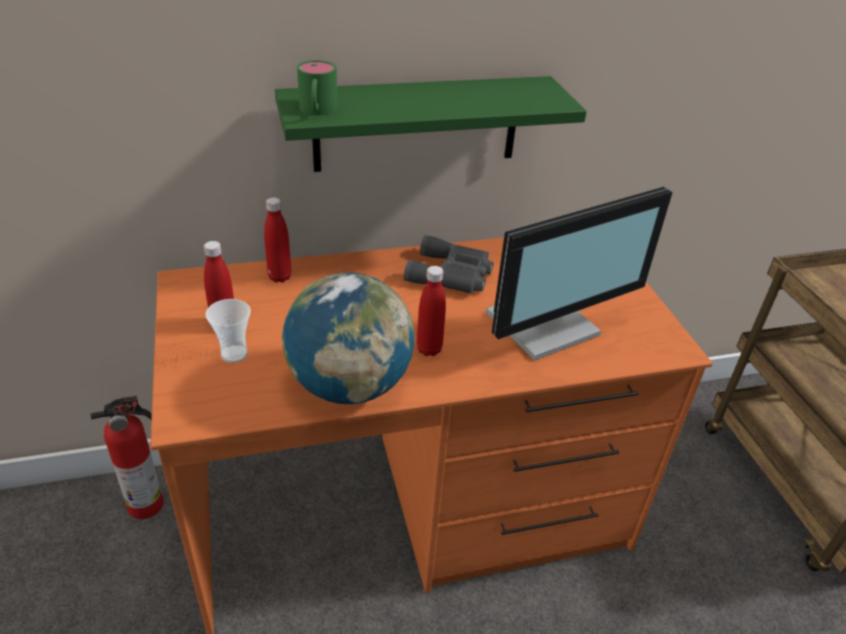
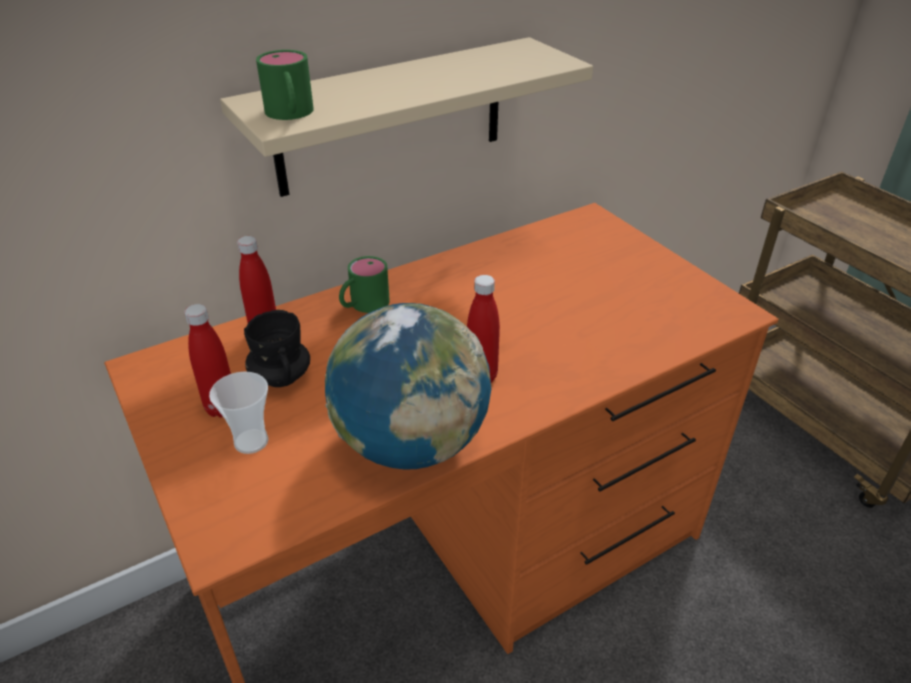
camera: 15 degrees left, 0 degrees up
(148, 504) = (141, 651): fire extinguisher -> none
(276, 312) = (280, 377): none -> black mug
(364, 272) = (363, 305): none -> green mug
(417, 124) = (392, 117): green shelf -> beige shelf
(452, 275) = (464, 286): grey binoculars -> none
(546, 326) = (594, 319): monitor -> none

